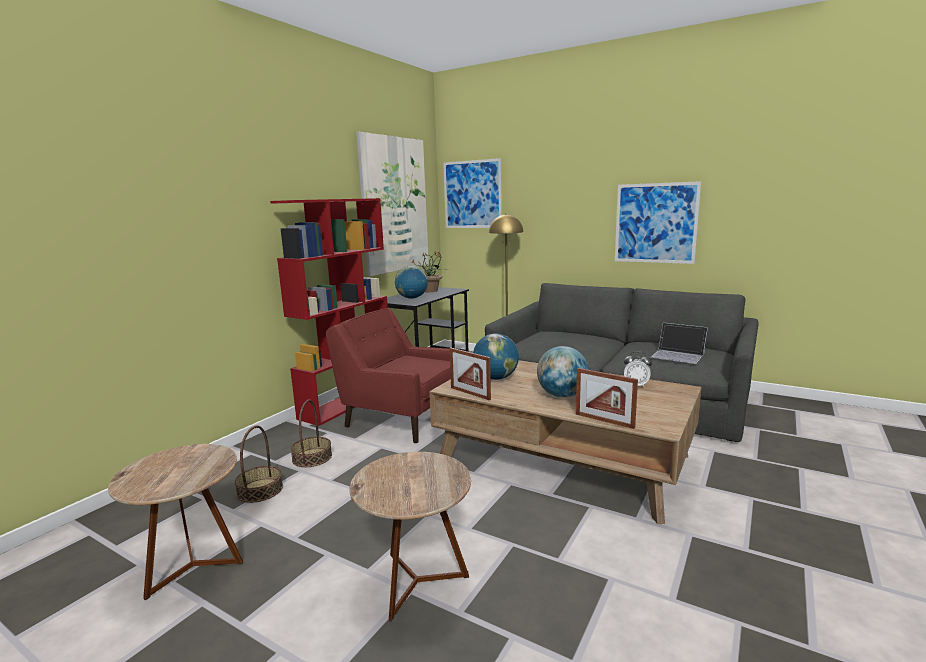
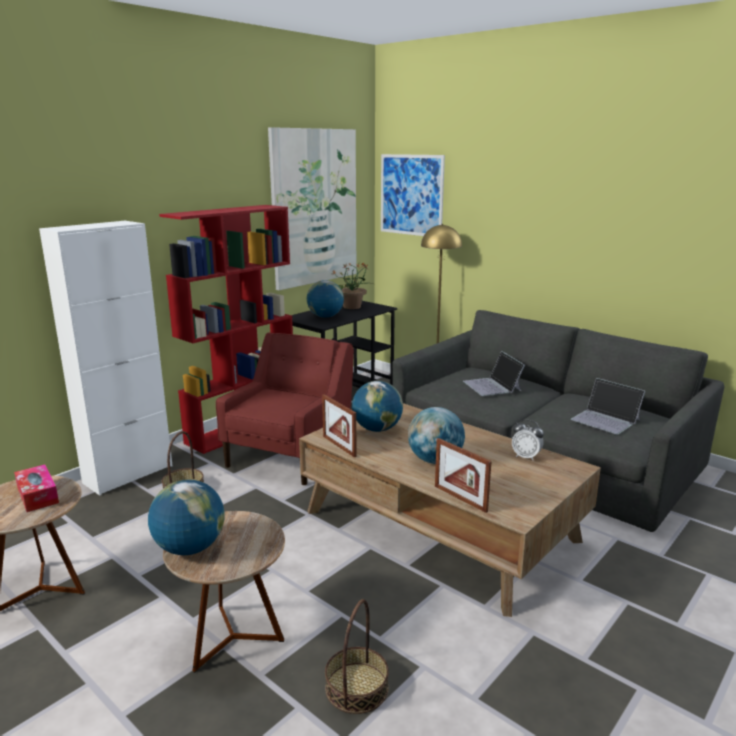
camera: 10 degrees right, 5 degrees up
(189, 462) = (37, 495): none -> tissue box
(250, 450) = (128, 474): none -> white cabinet
(260, 490) = (123, 520): basket -> basket (356, 687)
(378, 488) = (190, 548): none -> globe
(401, 418) = (290, 455): red armchair -> red armchair turned 75 degrees clockwise
(571, 341) = (492, 386): none -> laptop
(655, 223) = (614, 251): picture -> none

